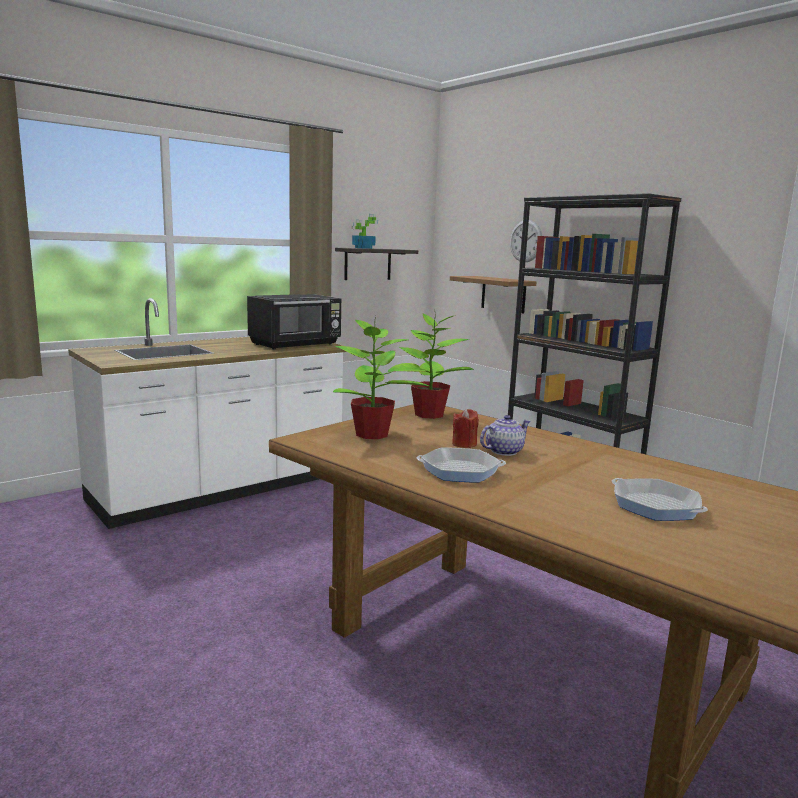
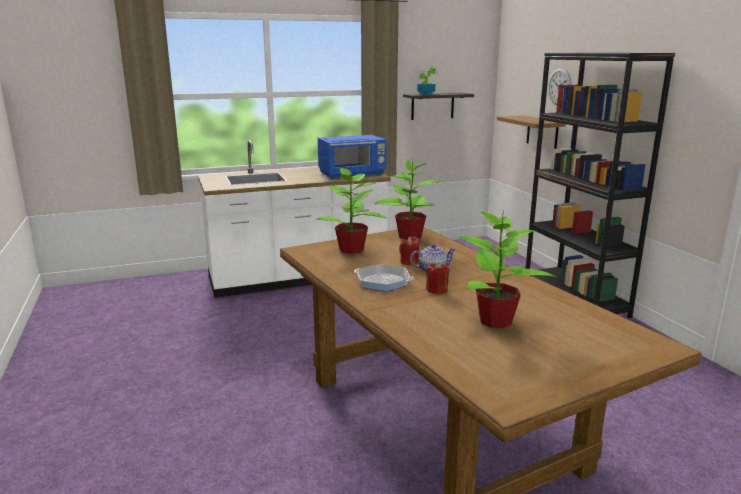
camera: 20 degrees right, 5 degrees up
(296, 344) = (353, 174): black microwave -> blue microwave
(539, 475) = (437, 290): none -> red candle
(655, 506) = (496, 321): frying pan -> potted plant

